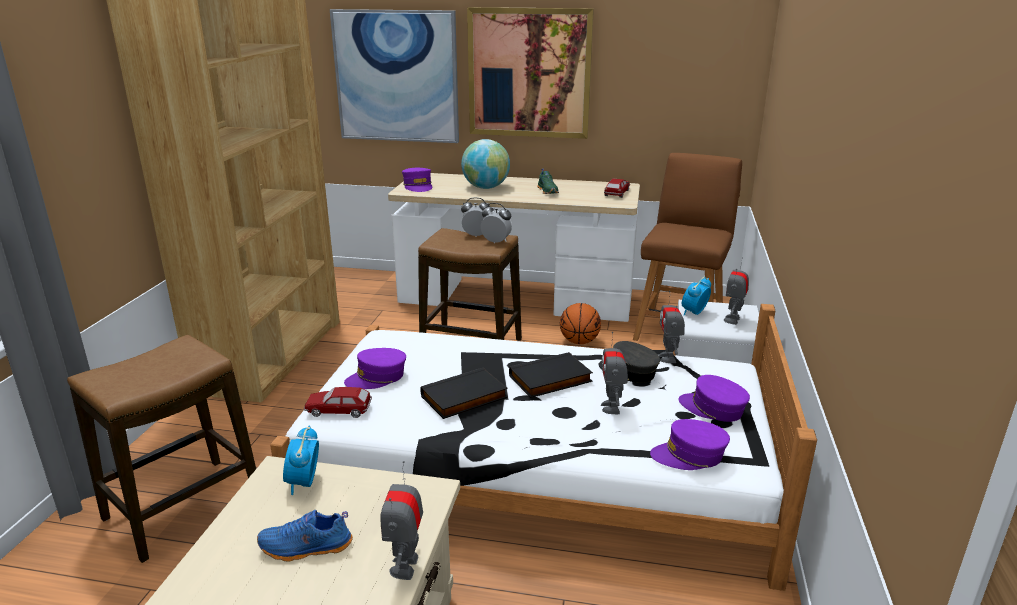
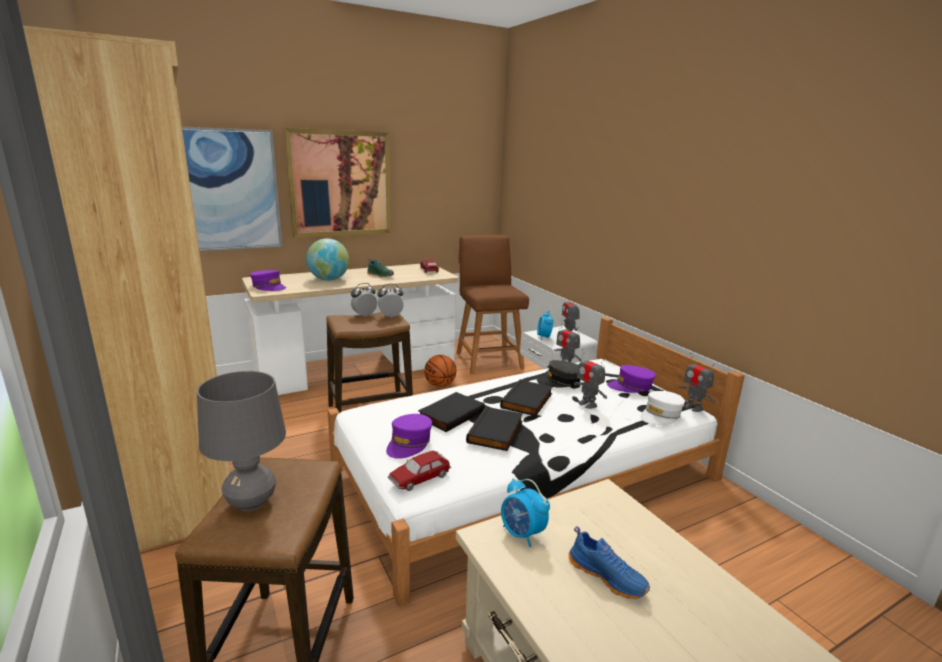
camera: 40 degrees left, 5 degrees down
(141, 365) = (251, 502): none -> grey table lamp
(306, 548) = (607, 576): blue shoe -> blue shoe turned 90 degrees counterclockwise
(405, 566) = (679, 547): toy robot -> toy robot (693, 407)
(454, 365) = (450, 414): none -> black book
(689, 455) = (661, 415): purple cap -> white cap

